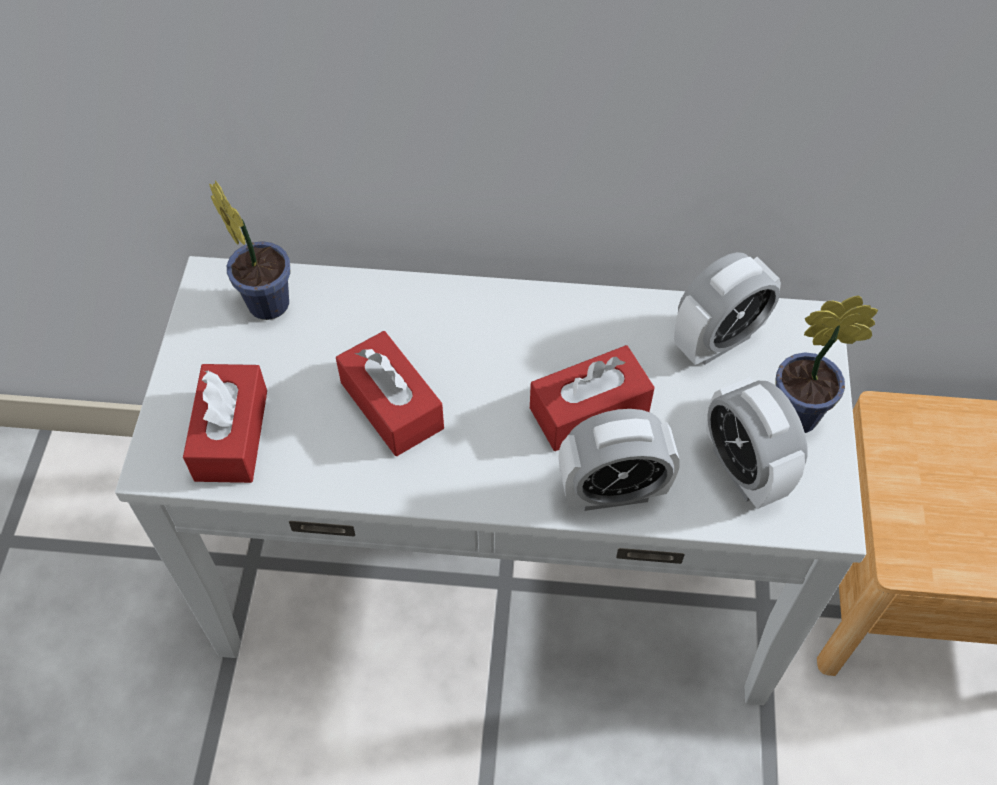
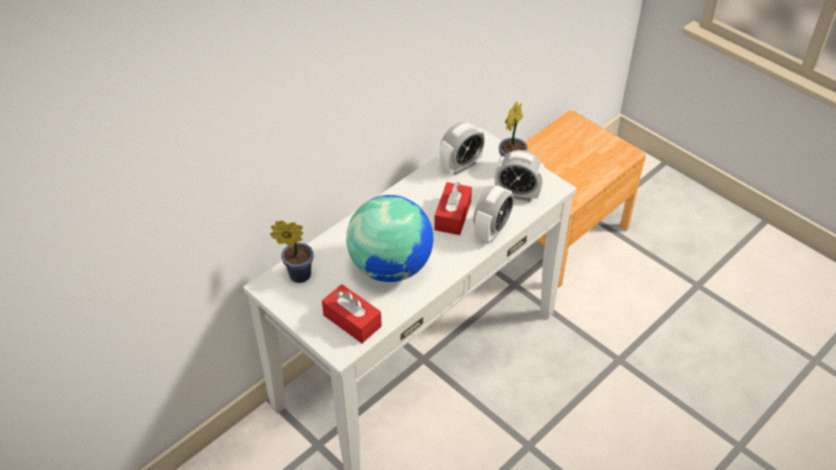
camera: 50 degrees left, 10 degrees down
(392, 405) = (391, 266): red tissue box -> globe
(717, 341) = (461, 166): alarm clock -> alarm clock turned 45 degrees clockwise

